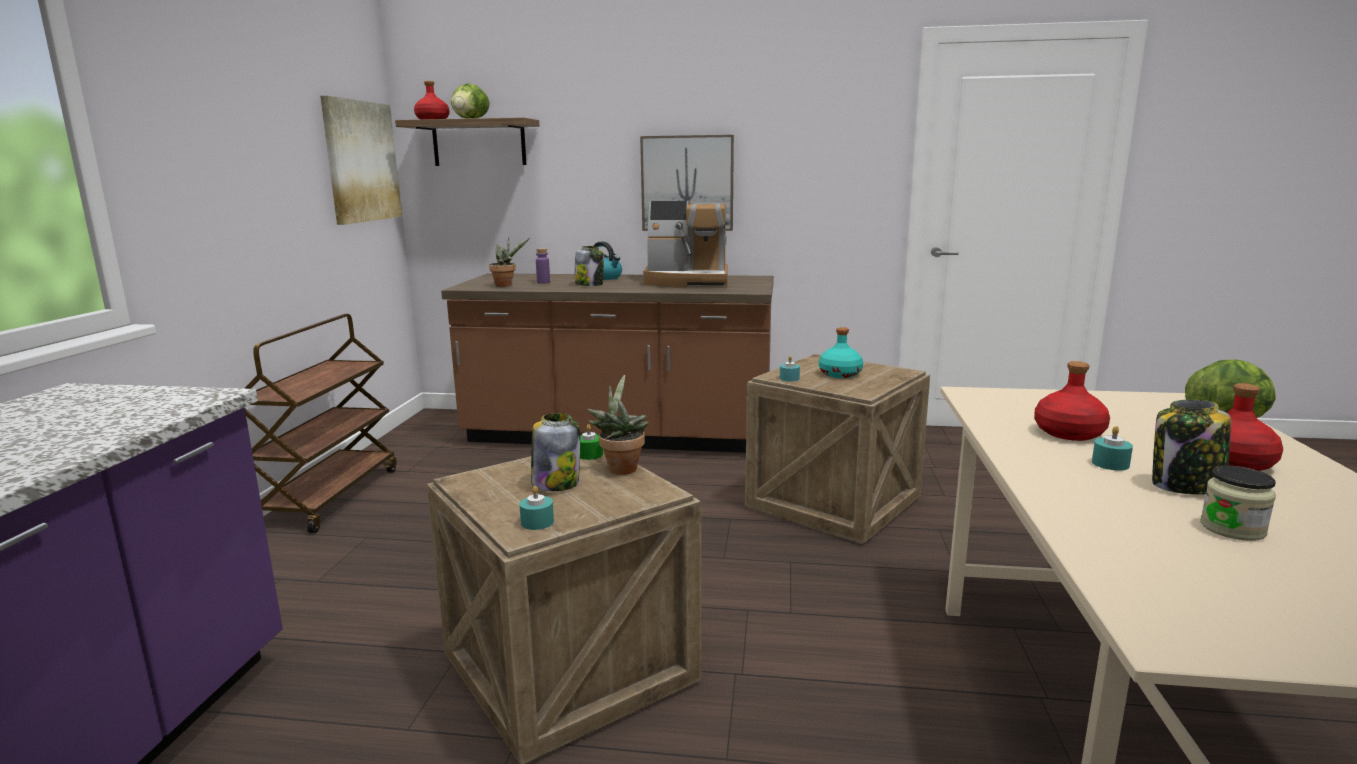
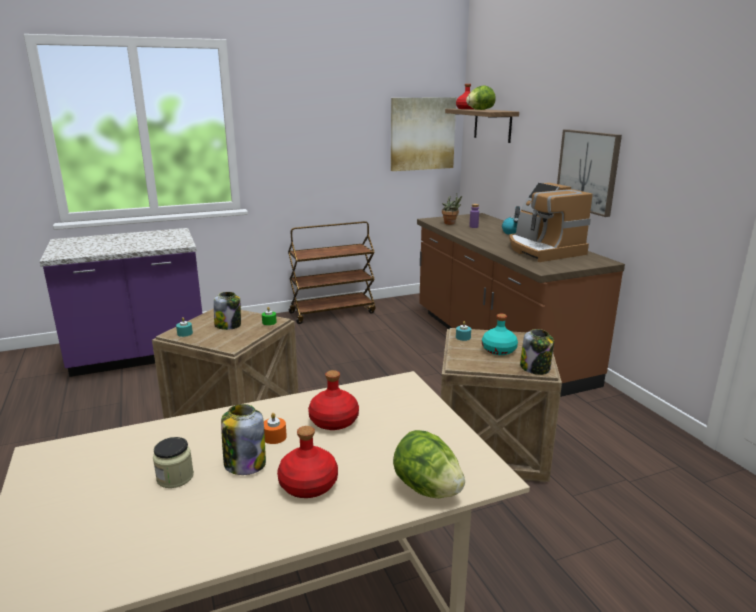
camera: 60 degrees right, 5 degrees up
(589, 284) = (486, 235): jar -> jar (535, 368)
(621, 467) = (257, 332): potted plant -> none
(1110, 464) = (274, 437): turquoise candle -> orange candle

